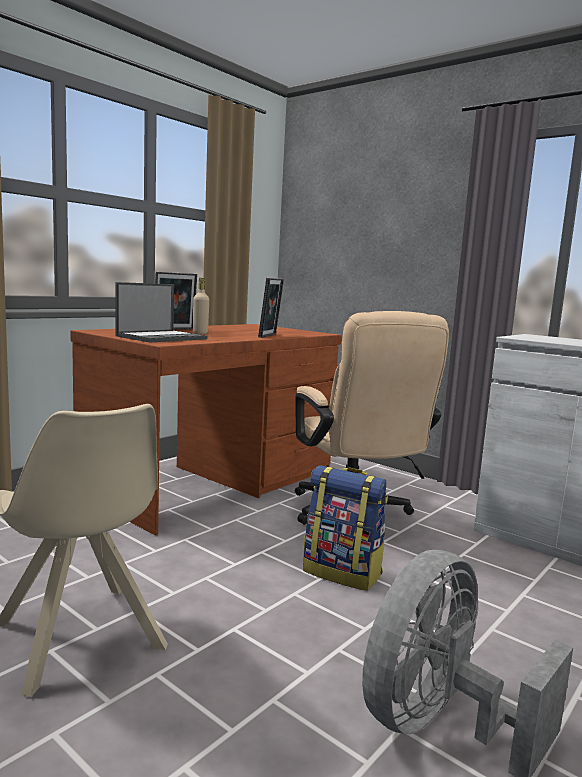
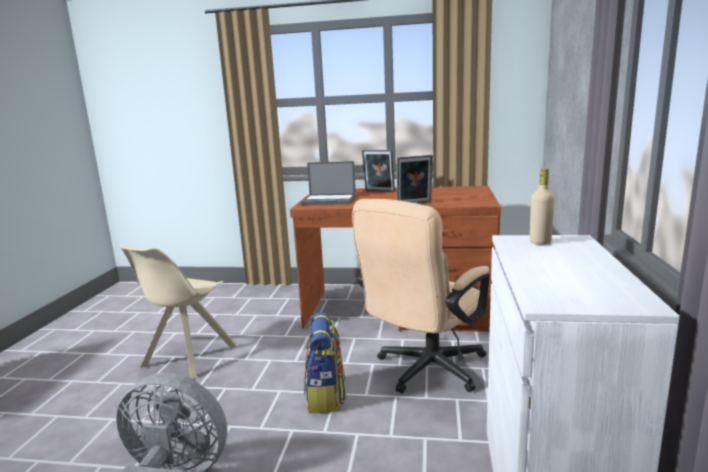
camera: 60 degrees right, 5 degrees up
(200, 333) = (377, 196): beige bottle -> beige bottle (540, 242)

